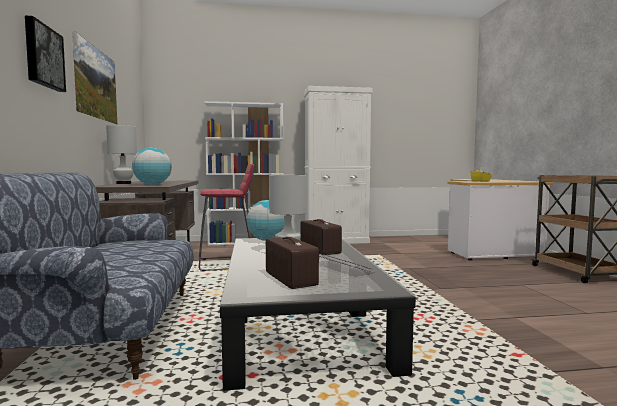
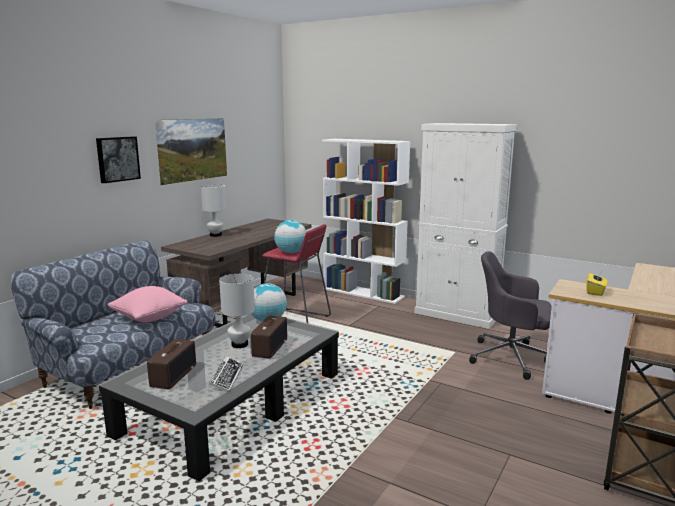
camera: 40 degrees right, 10 degrees up
(143, 252) = (149, 318): none -> pink pillow
(152, 184) = (221, 243): globe -> globe (291, 252)
(413, 250) = (511, 358): none -> grey office chair

